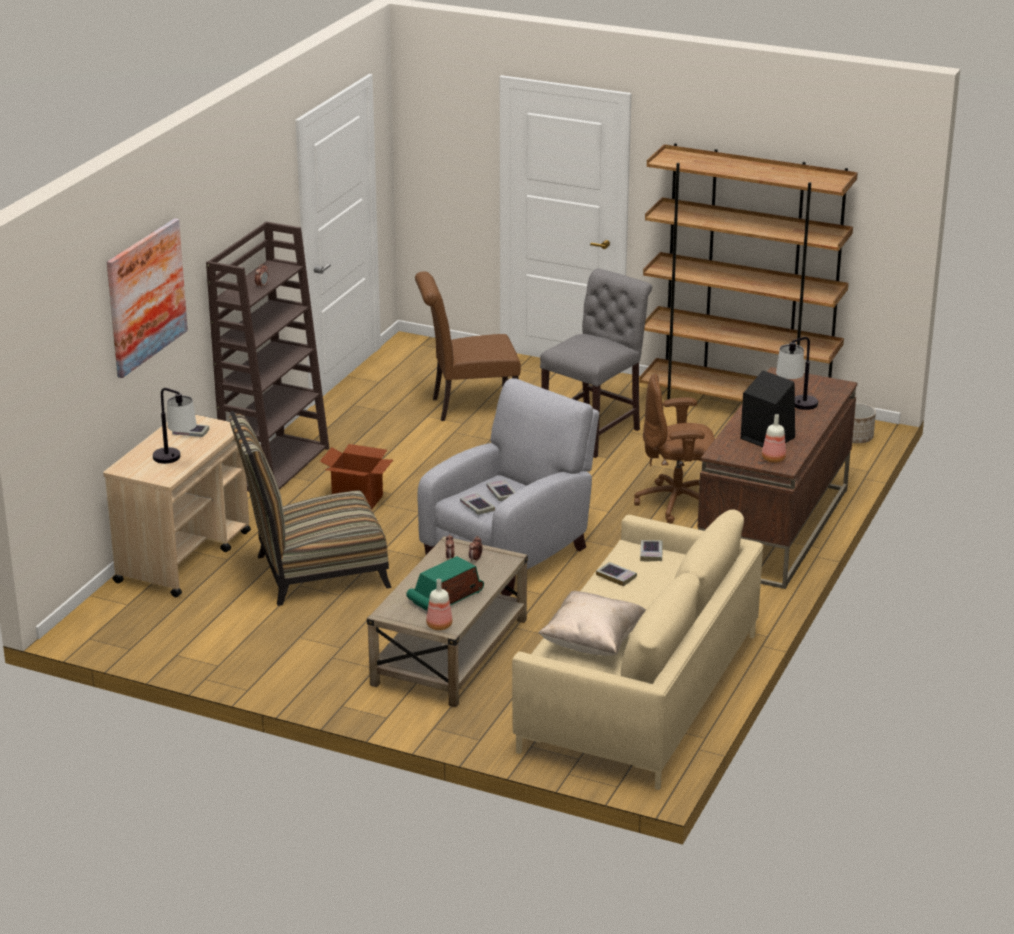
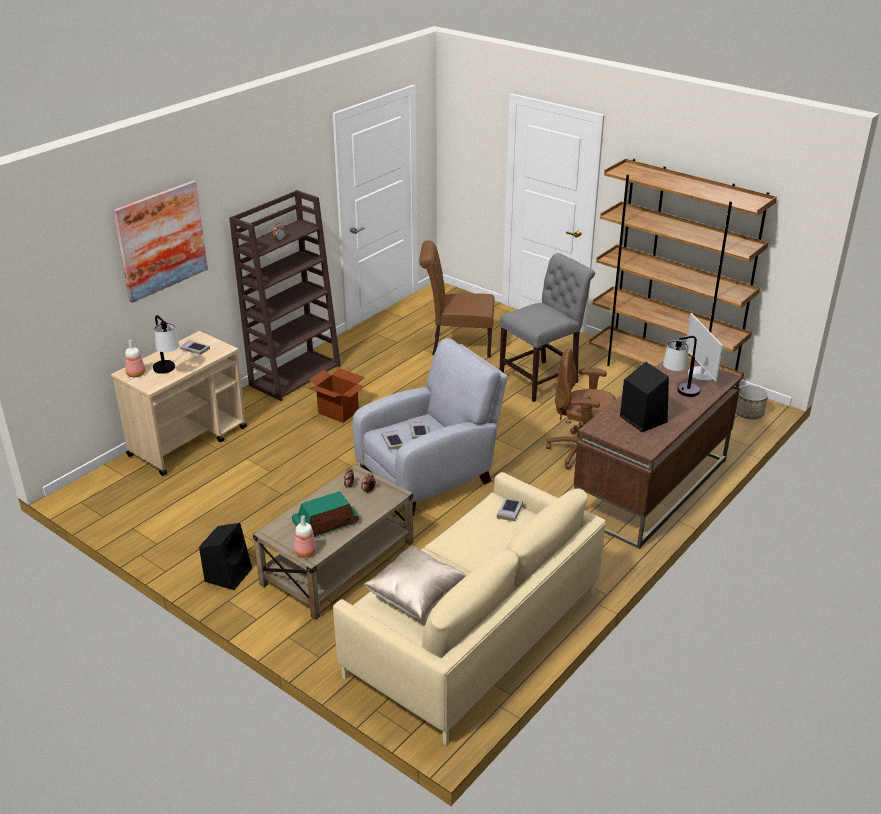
camera: 15 degrees right, 5 degrees up
(313, 573) = (272, 471): chair -> none
(326, 681) = (228, 574): none -> black speaker
(616, 576) = (469, 530): book -> none
(773, 459) = (639, 441): bottle -> bottle (135, 374)
(812, 385) = (701, 374): none -> monitor

